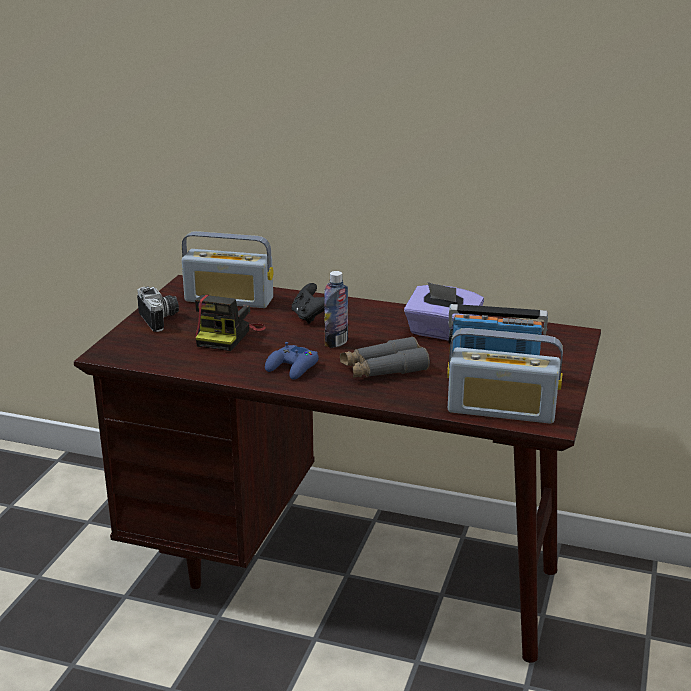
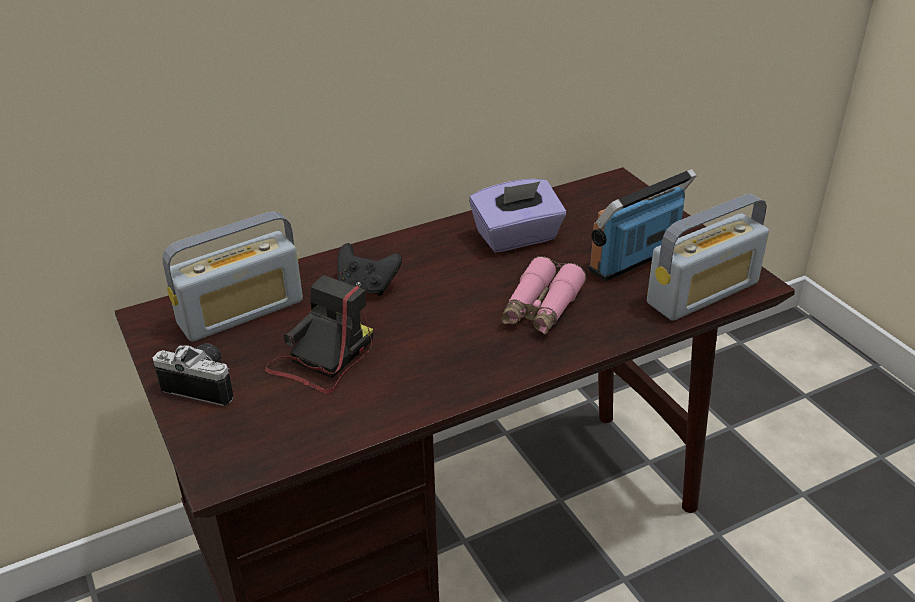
camera: 45 degrees left, 10 degrees up
(228, 336) = (323, 359): camera -> camera turned 120 degrees counterclockwise
(292, 368) = (459, 358): blue game controller -> none
(336, 342) = (446, 302): bottle -> none
(383, 369) = (541, 308): grey binoculars -> pink binoculars

